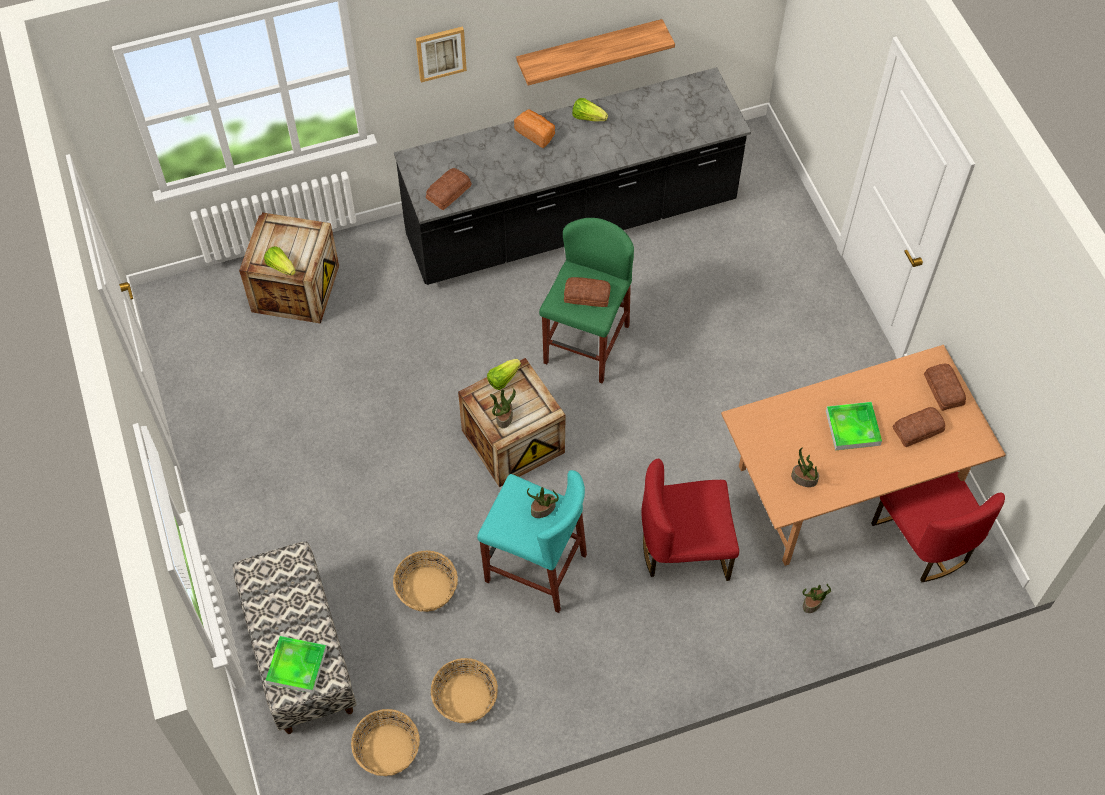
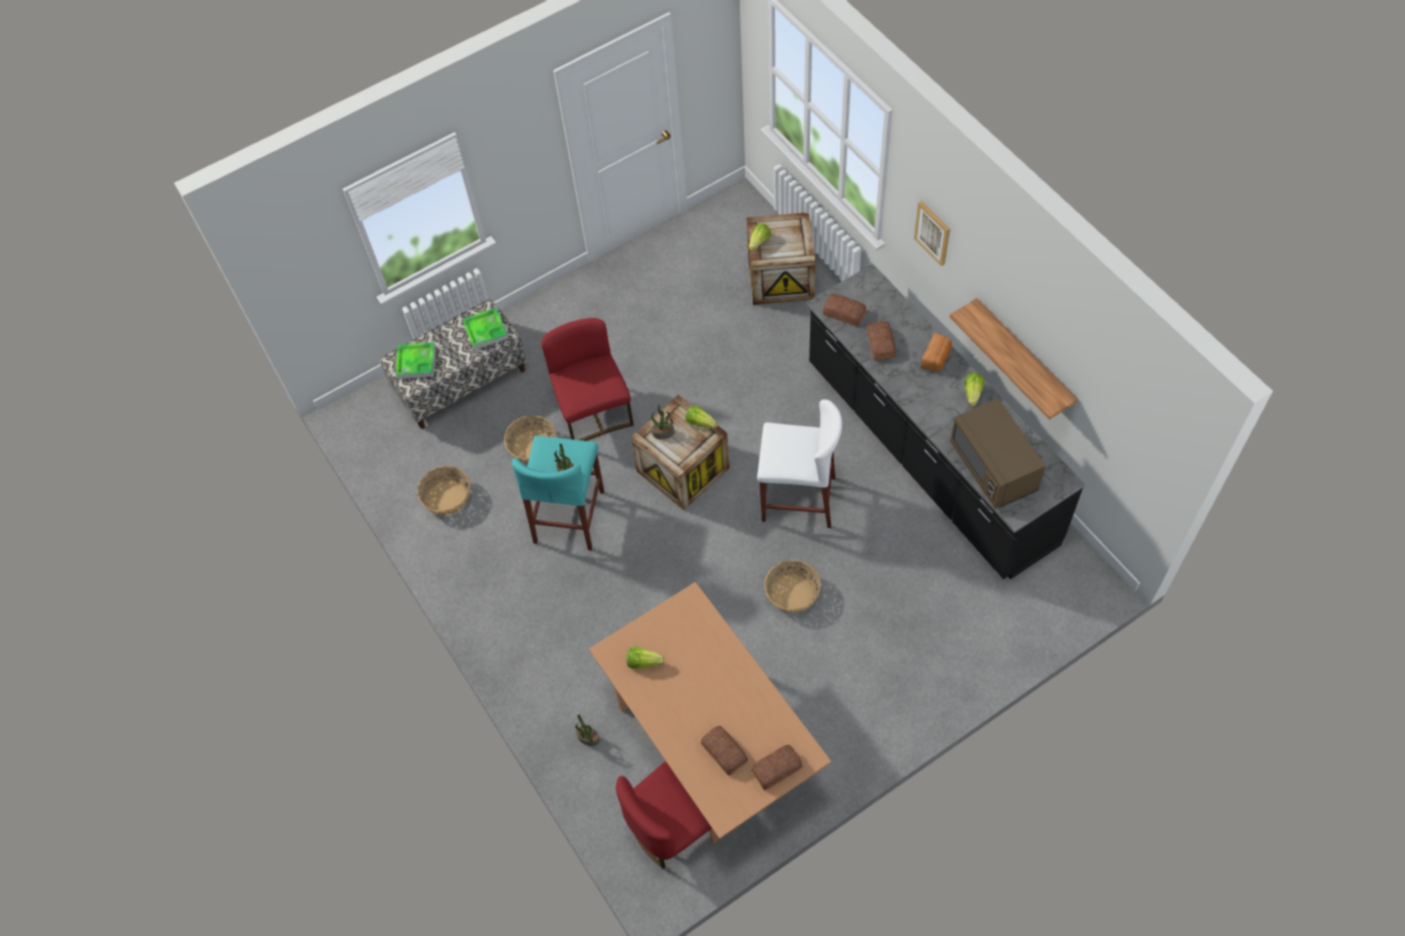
camera: 80 degrees right, 0 degrees up
(387, 749) = (396, 459): basket -> basket (792, 593)
(586, 344) = (798, 499): green stool -> white stool
(587, 296) = (788, 452): bread -> bread (880, 344)
(678, 126) = (994, 467): none -> brown microwave
(684, 548) = (615, 623): red chair -> red chair (593, 411)
(803, 479) = (643, 662): potted plant -> lettuce
(852, 428) = (709, 694): tray -> tray (486, 330)

